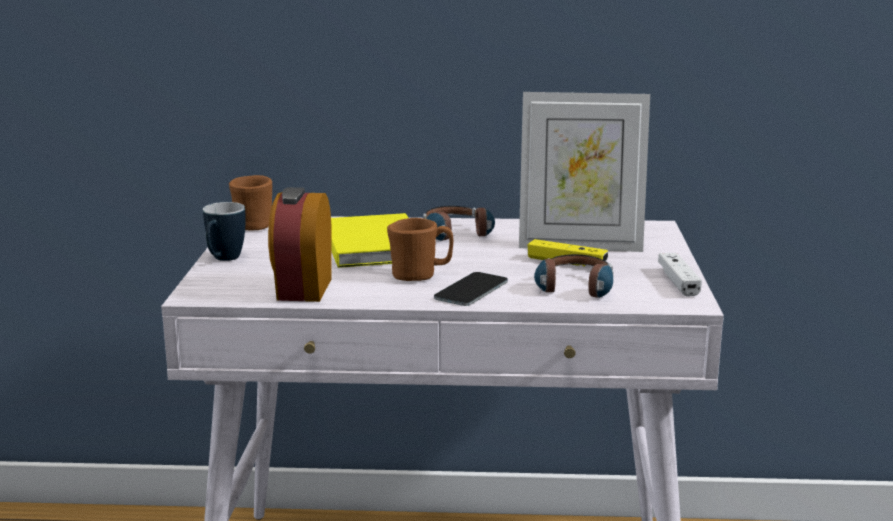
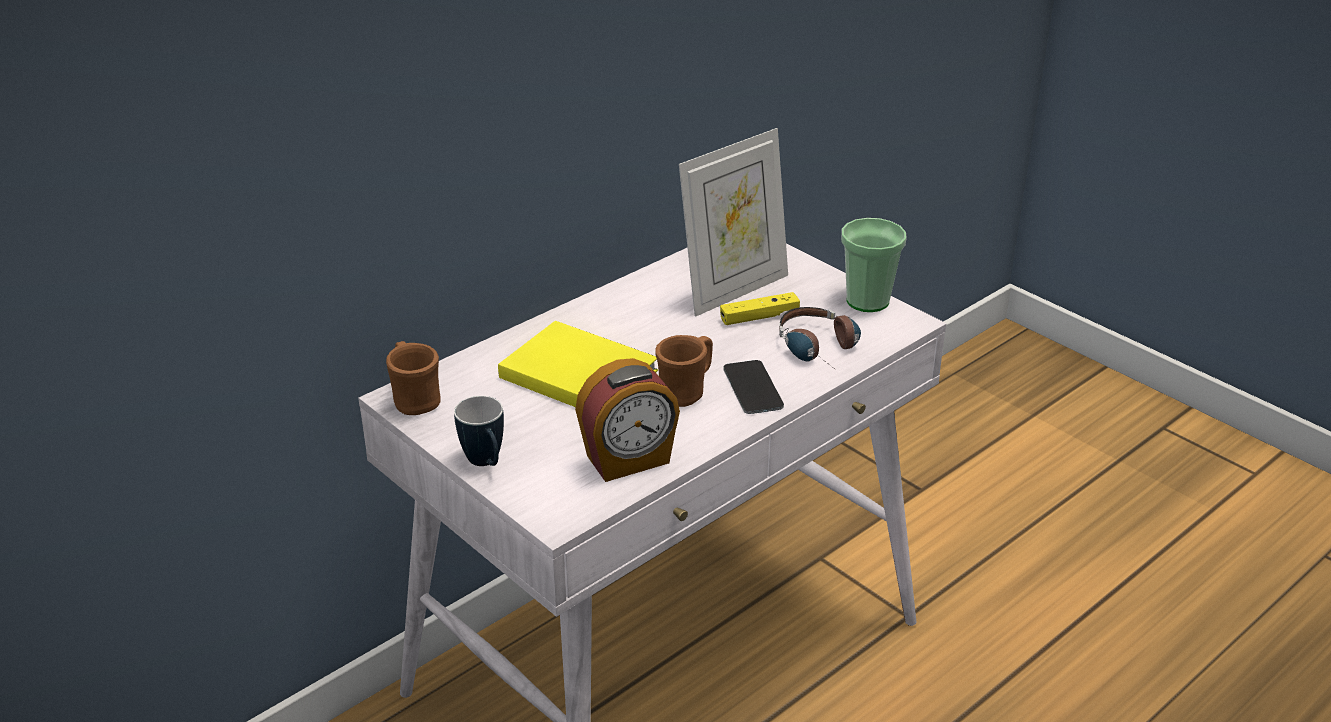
camera: 45 degrees left, 15 degrees up
(302, 289) = (629, 461): alarm clock -> alarm clock turned 75 degrees counterclockwise
(460, 236) = (624, 324): headphones -> none
(678, 282) = (867, 301): white game controller -> cup

